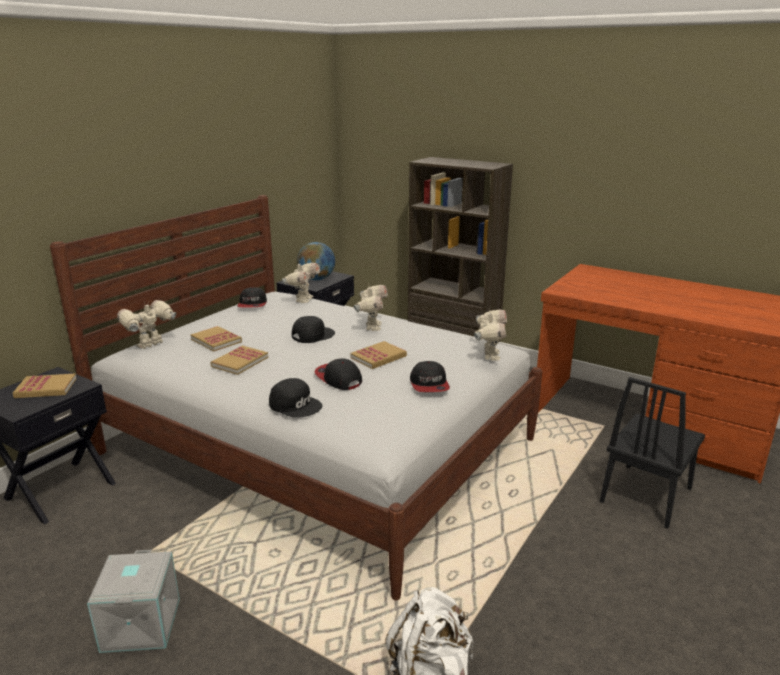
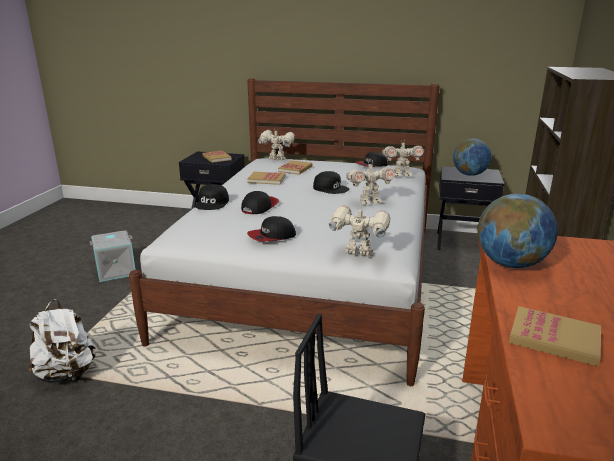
camera: 70 degrees right, 0 degrees up
(378, 357) = (309, 212): book -> book (554, 338)
(489, 356) = (358, 254): toy robot -> toy robot turned 150 degrees counterclockwise
(605, 298) = (510, 264): none -> globe

